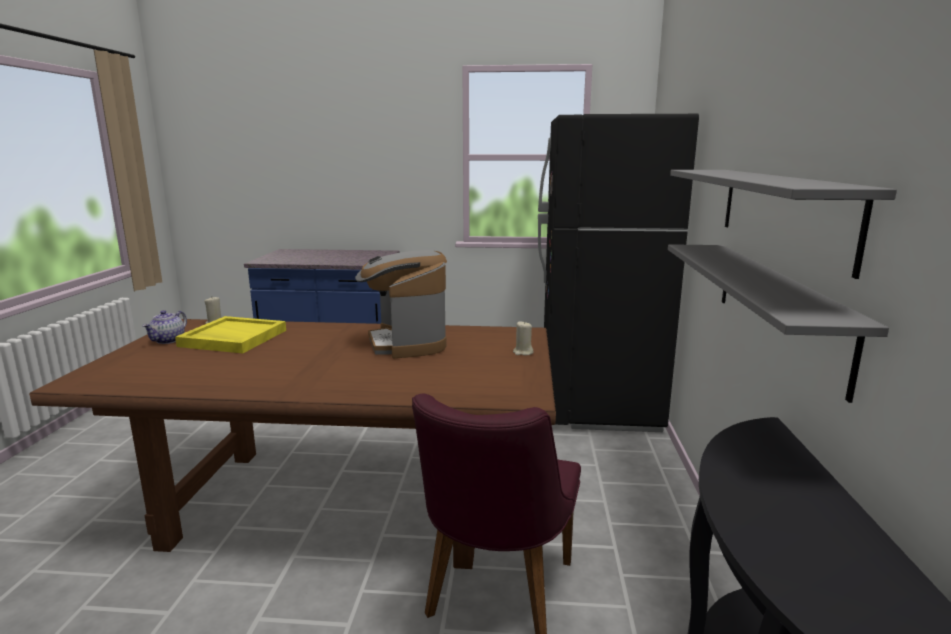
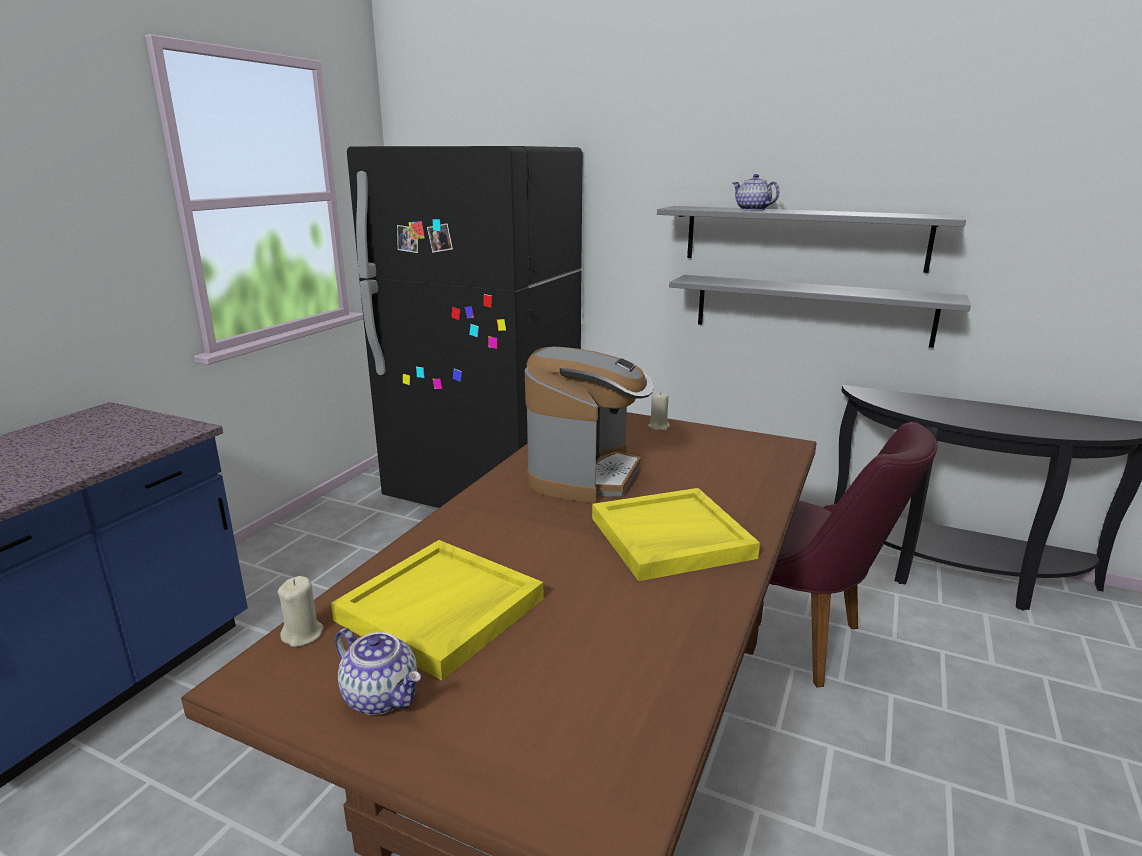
camera: 70 degrees left, 5 degrees up
(319, 372) = (670, 538): none -> yellow tray
(406, 343) = (585, 475): coffee machine -> coffee machine turned 75 degrees counterclockwise
(726, 173) = (752, 209): none -> teapot

